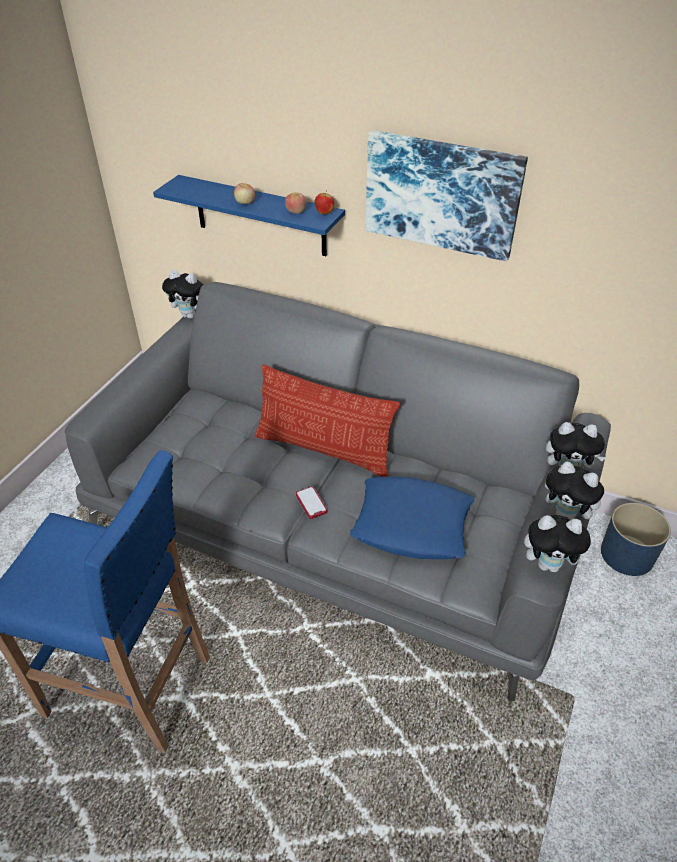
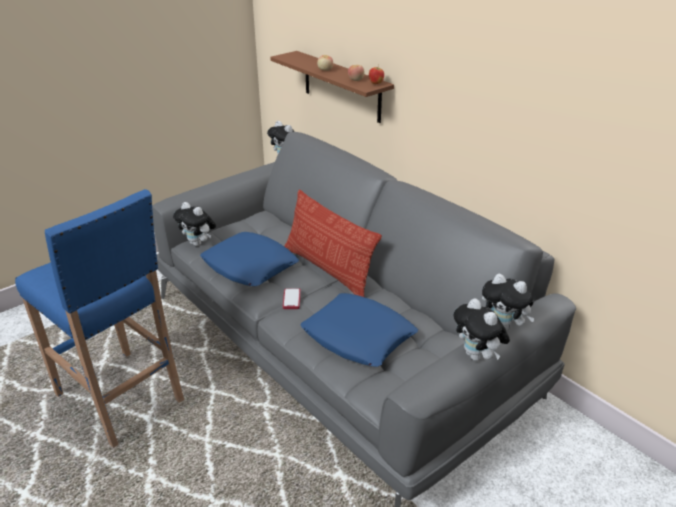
camera: 25 degrees right, 10 degrees down
(231, 473) = (250, 265): none -> blue pillow
(260, 216) = (341, 86): blue shelf -> brown shelf
(442, 194) = (458, 74): picture -> none
(549, 564) = (432, 384): plush toy -> plush toy (198, 243)
(626, 555) = (582, 451): blue planter -> none

